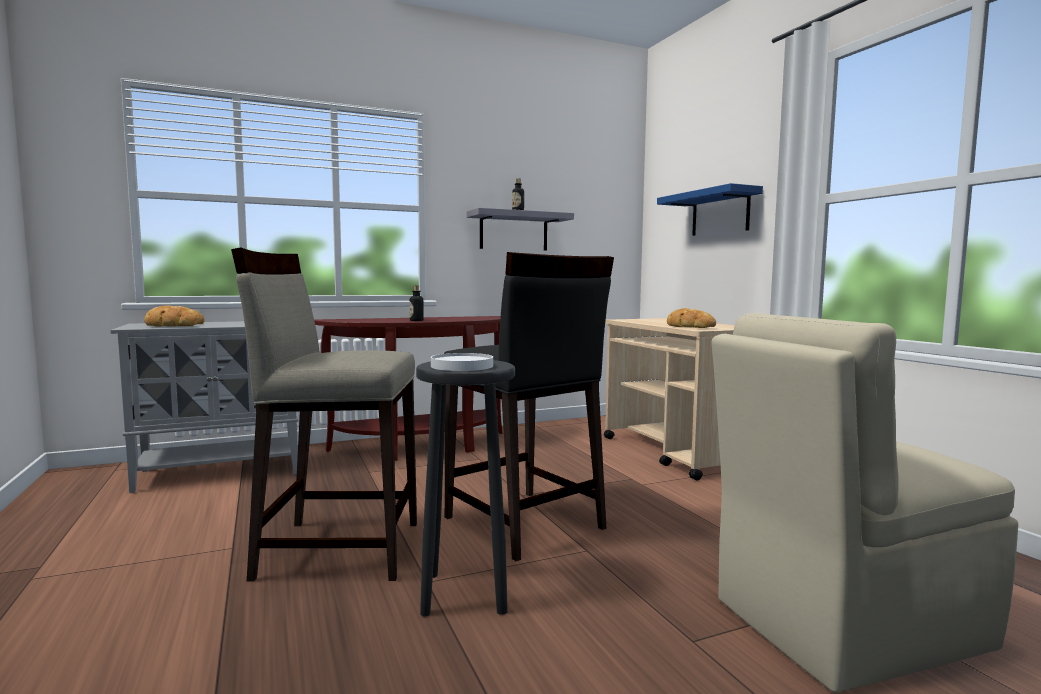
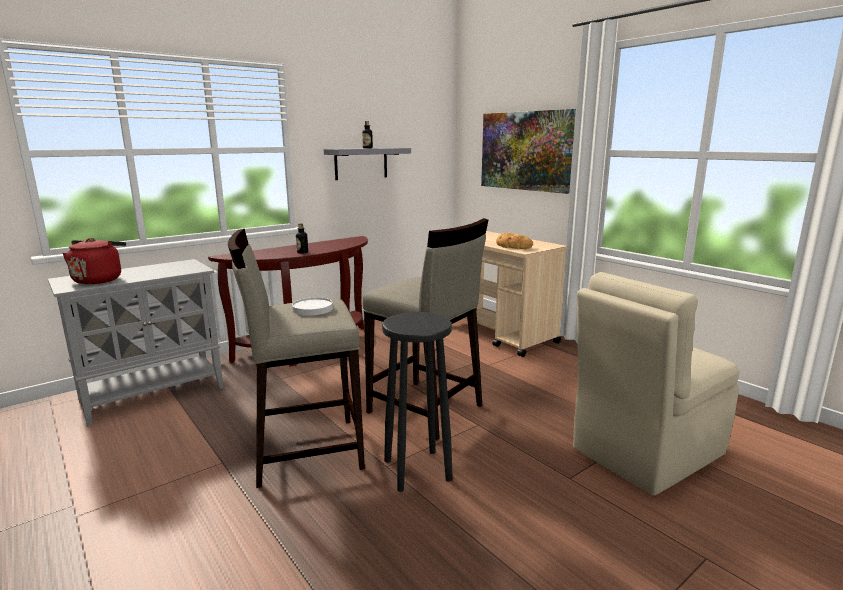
camera: 15 degrees left, 10 degrees up
(172, 325) = (99, 280): bread -> red kettle
(461, 366) = (416, 324): white plate -> white plate (312, 309)
(524, 523) = (425, 409): black stool -> beige stool
(720, 213) = (525, 151): blue shelf -> picture

